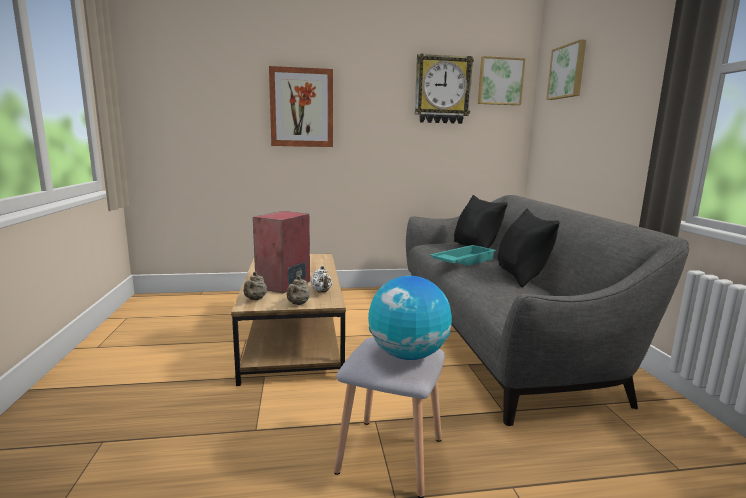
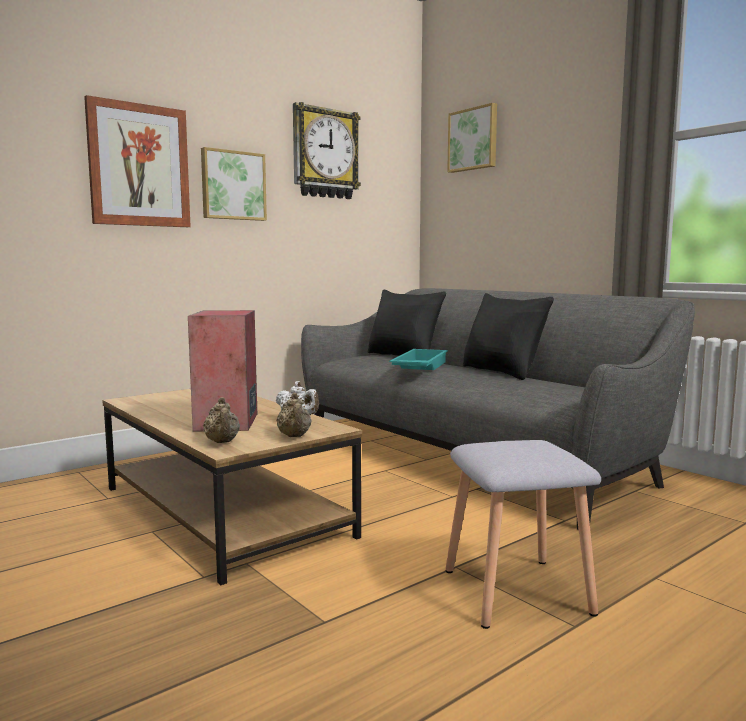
camera: 30 degrees left, 5 degrees down
(408, 355) = (538, 448): globe -> none
(500, 81) = (386, 148): picture -> picture (233, 185)

